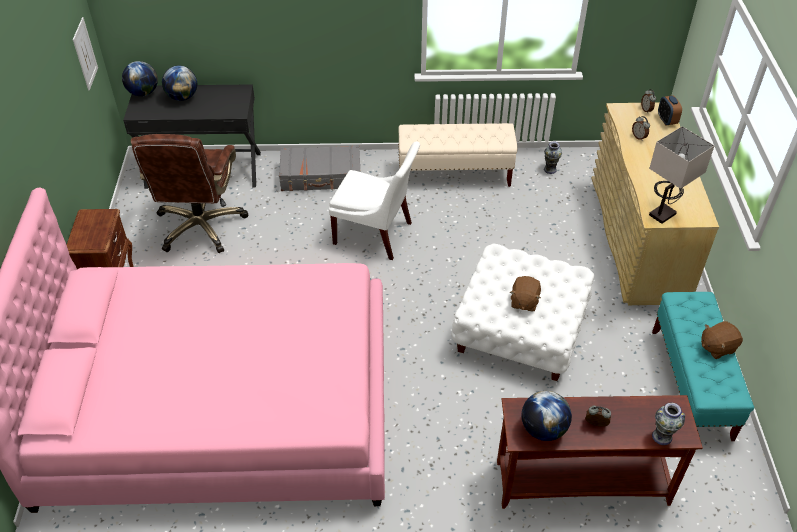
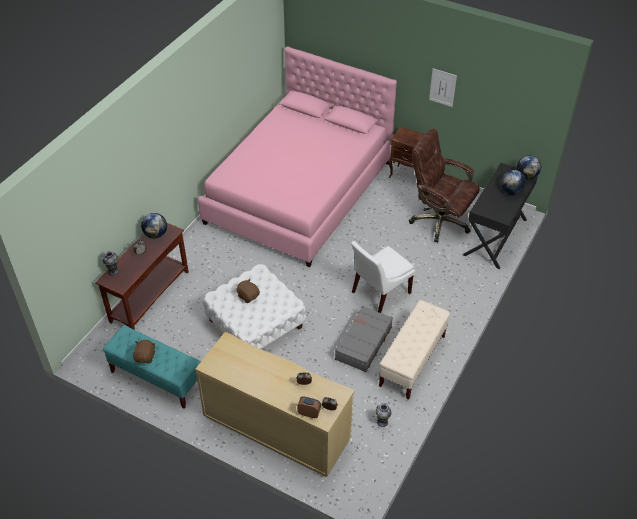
camera: 120 degrees right, 0 degrees up
(85, 54) = (523, 121): picture -> picture (442, 87)
(321, 176) = (454, 289): grey suitcase -> grey suitcase (363, 343)
(666, 204) = (233, 355): table lamp -> none

